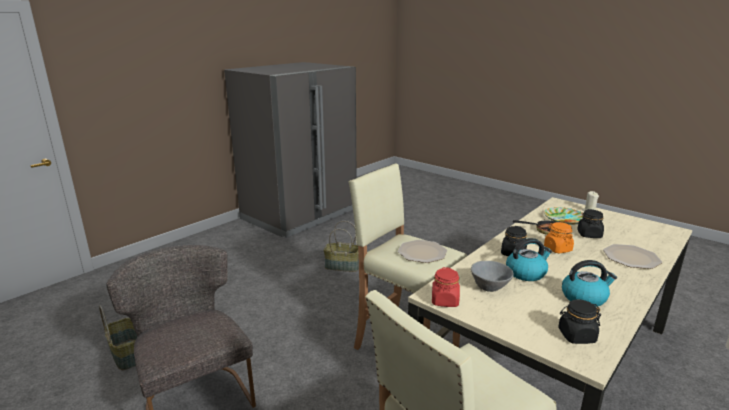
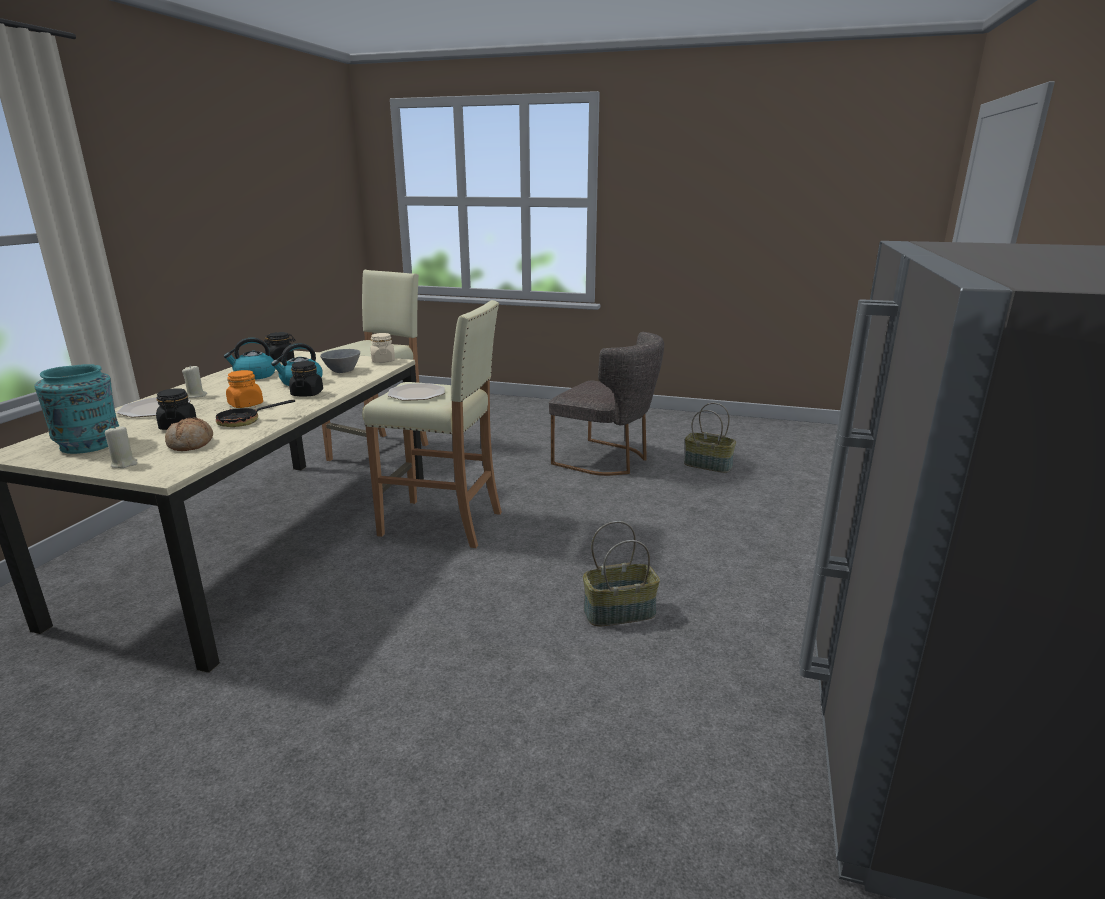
camera: 155 degrees right, 0 degrees up
(445, 301) = (383, 361): red jar -> beige jar
(564, 218) = (192, 444): plate -> bread
(614, 270) = (196, 395): none -> beige candle
(630, 228) = (90, 444): none -> turquoise vase

